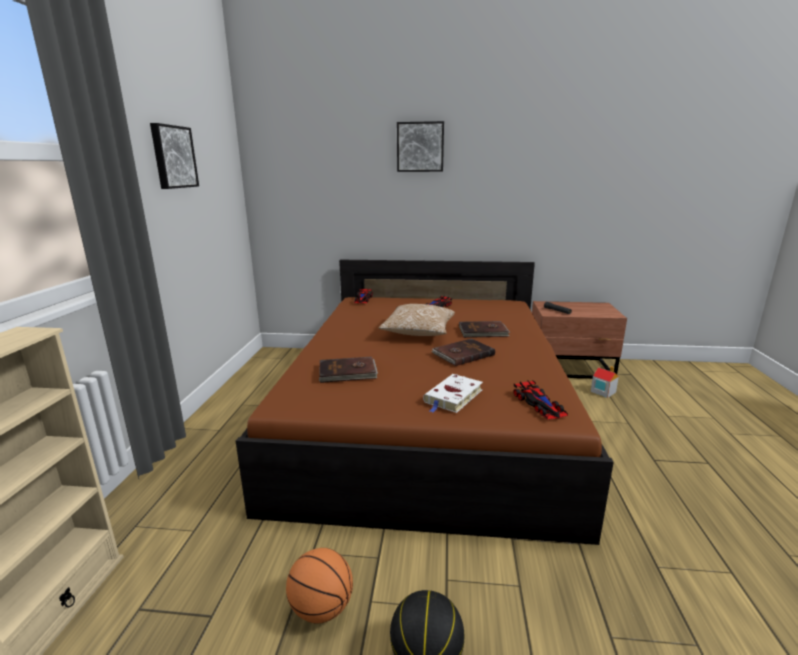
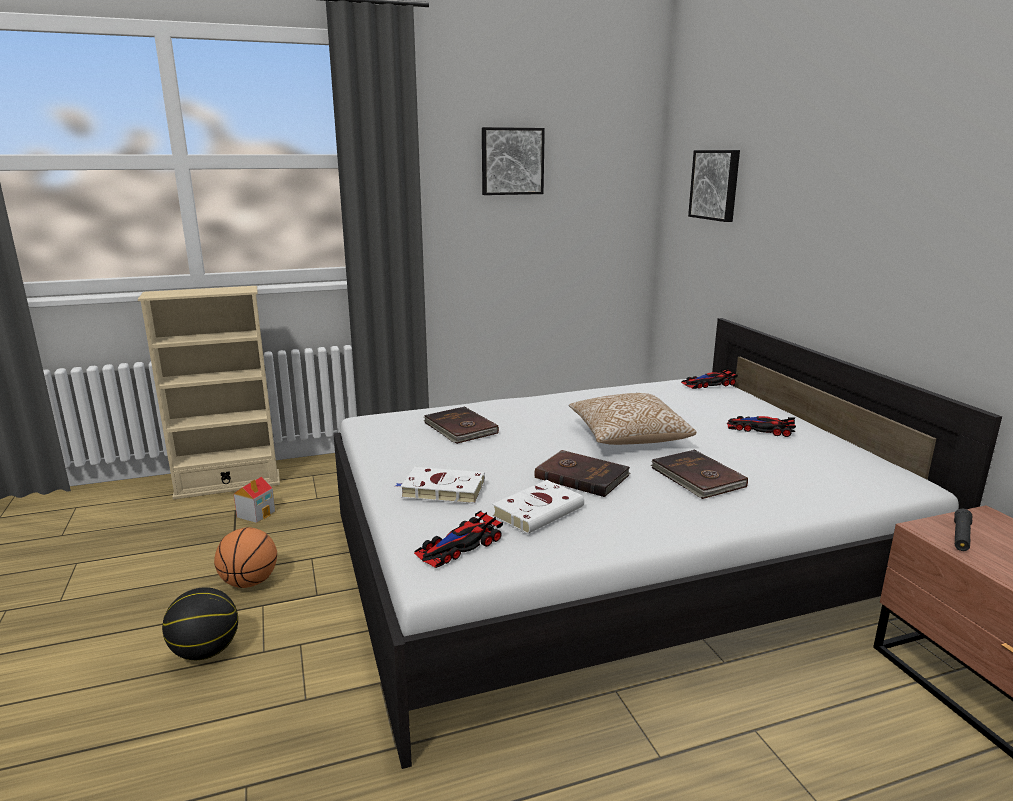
camera: 65 degrees right, 0 degrees up
(420, 147) = (844, 145): picture -> picture (716, 185)
(426, 413) = (606, 560): brown bed -> white bed
(502, 374) = (539, 511): none -> white book
(602, 392) = (933, 758): toy house -> toy house (256, 514)

